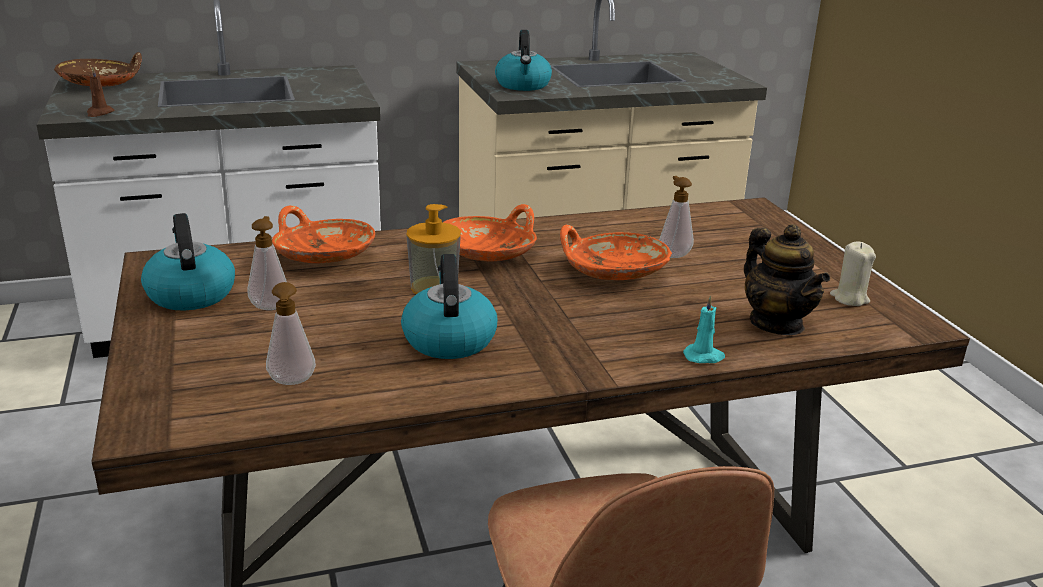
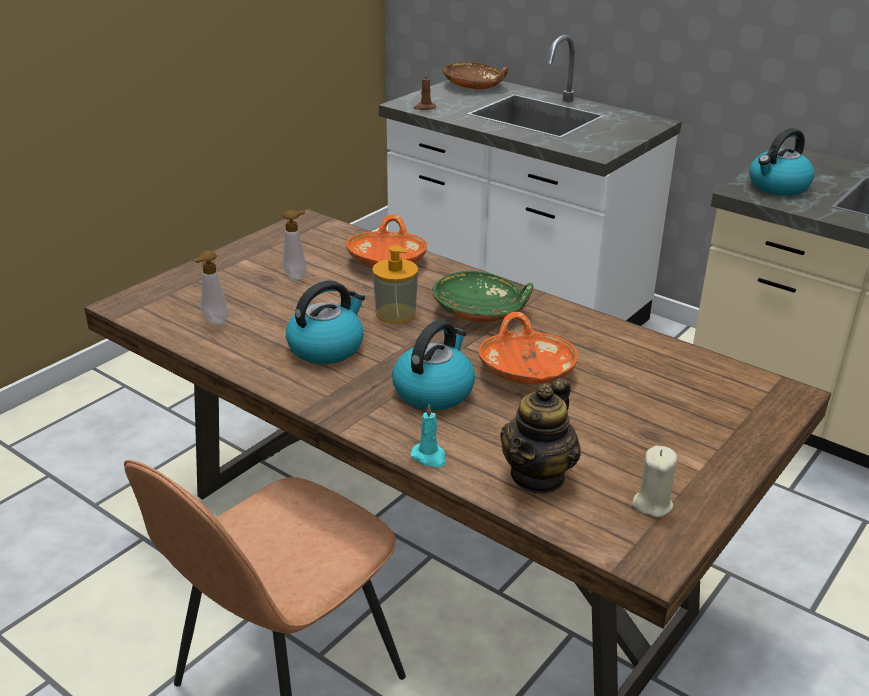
camera: 55 degrees right, 5 degrees up
(190, 294) = (280, 248): kettle -> kettle (434, 391)
(489, 253) = (480, 311): orange bowl -> green bowl
(673, 254) = (604, 386): soap dispenser -> none

